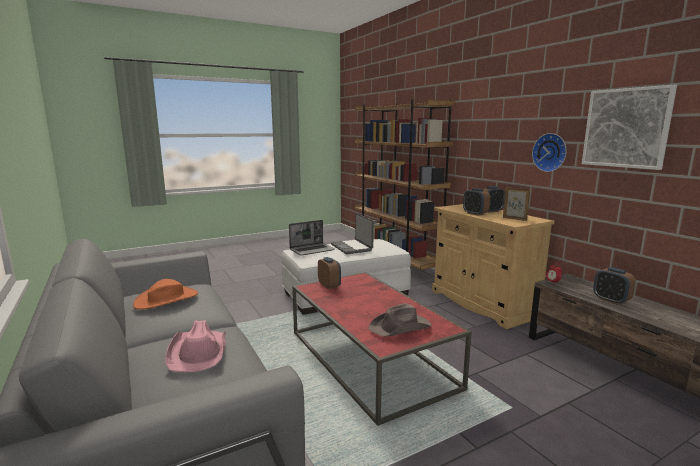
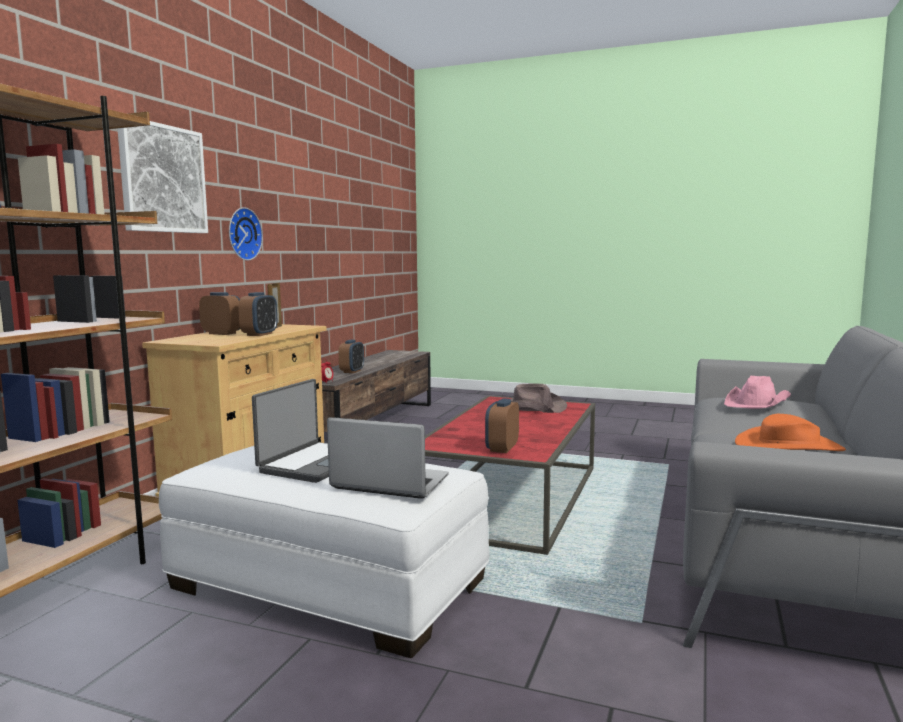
camera: 130 degrees left, 5 degrees down
(626, 128) = (294, 207): picture -> picture (163, 179)

